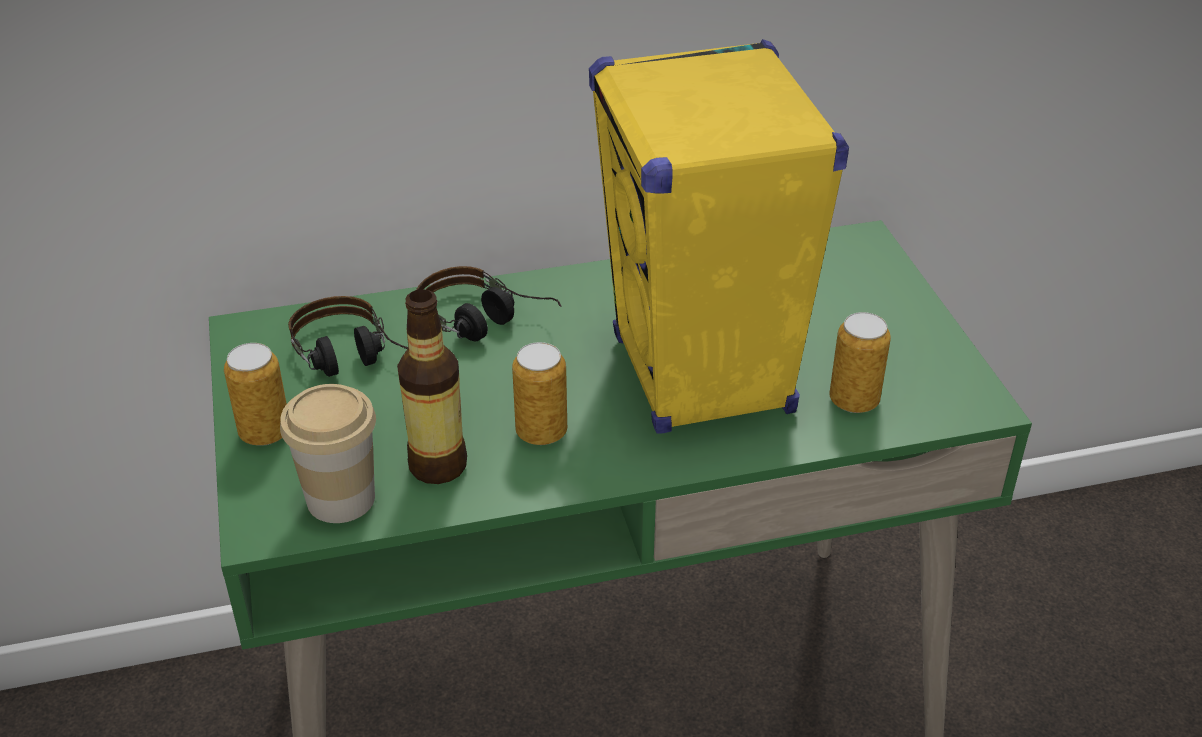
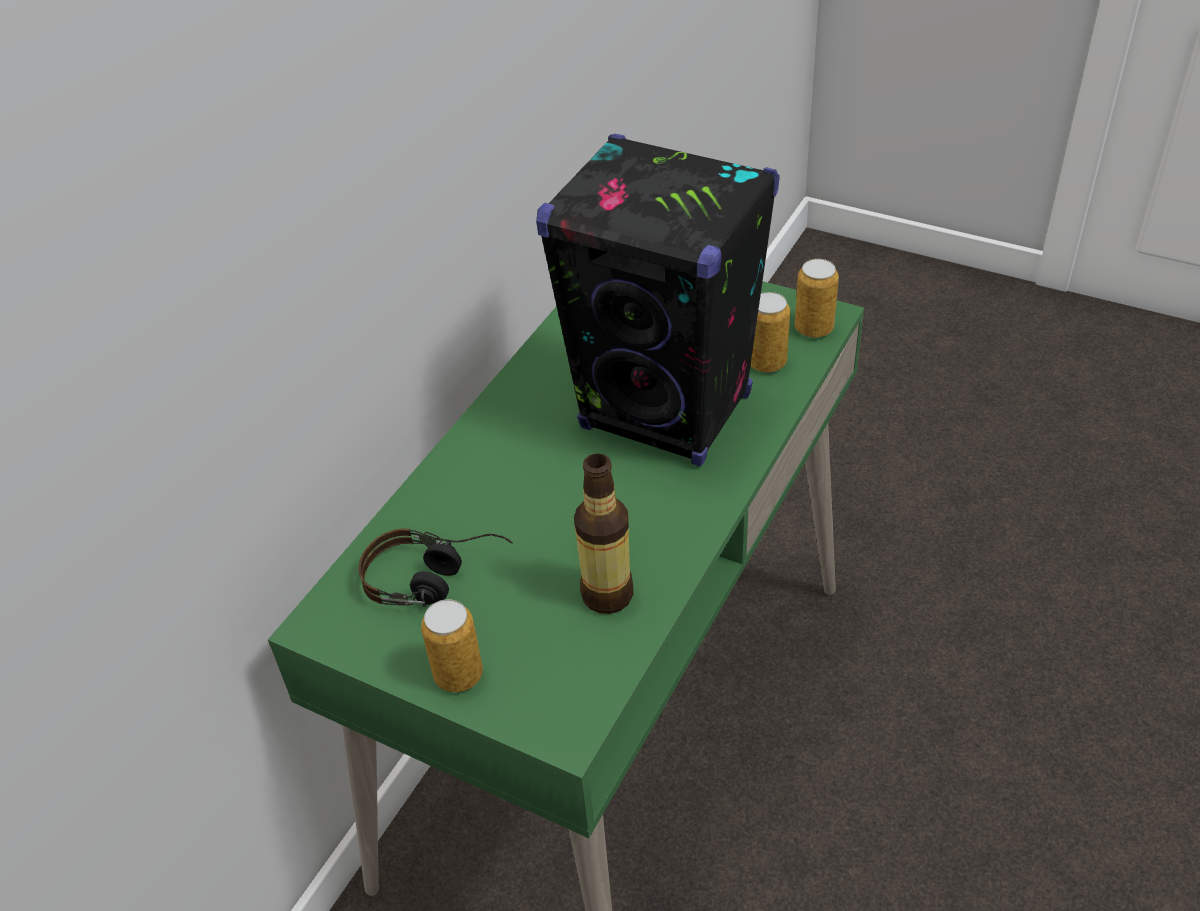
camera: 45 degrees left, 5 degrees up
(341, 499) = (583, 668): cup -> none
(488, 325) = (485, 484): headphones -> none
(541, 432) = (633, 521): can -> can (814, 328)
(702, 376) = (667, 412): yellow speaker -> black speaker

